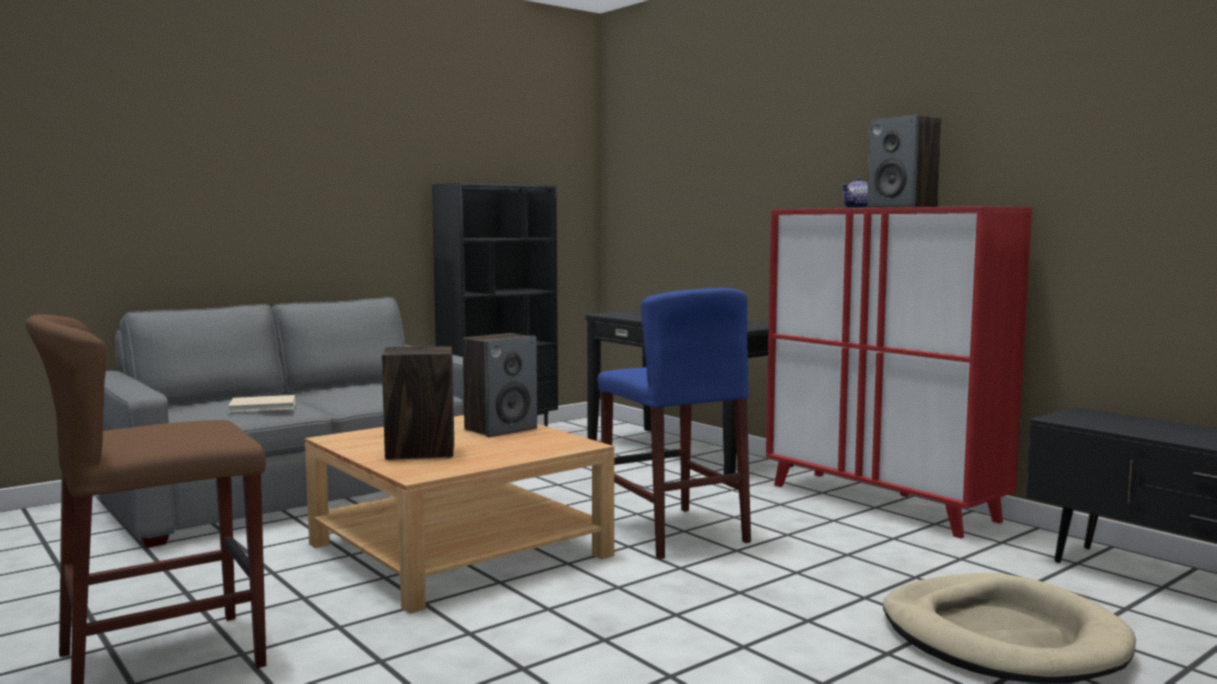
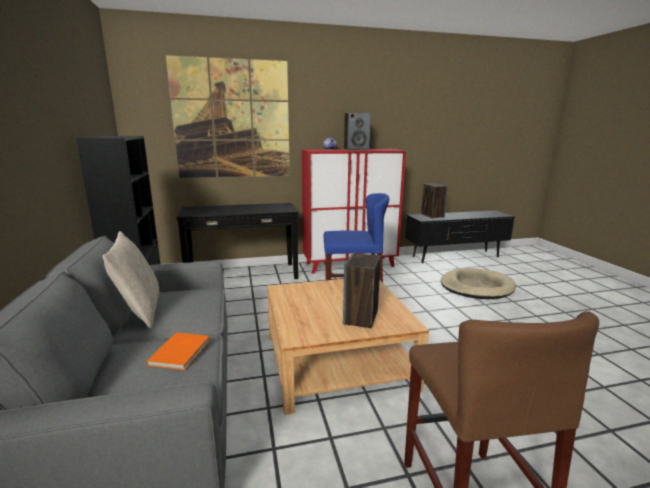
camera: 65 degrees left, 10 degrees up
(263, 406) = (182, 352): beige book -> orange book
(351, 386) = (140, 311): none -> beige pillow
(501, 429) = (319, 290): speaker -> speaker (432, 216)
(722, 157) = (232, 120): none -> picture

